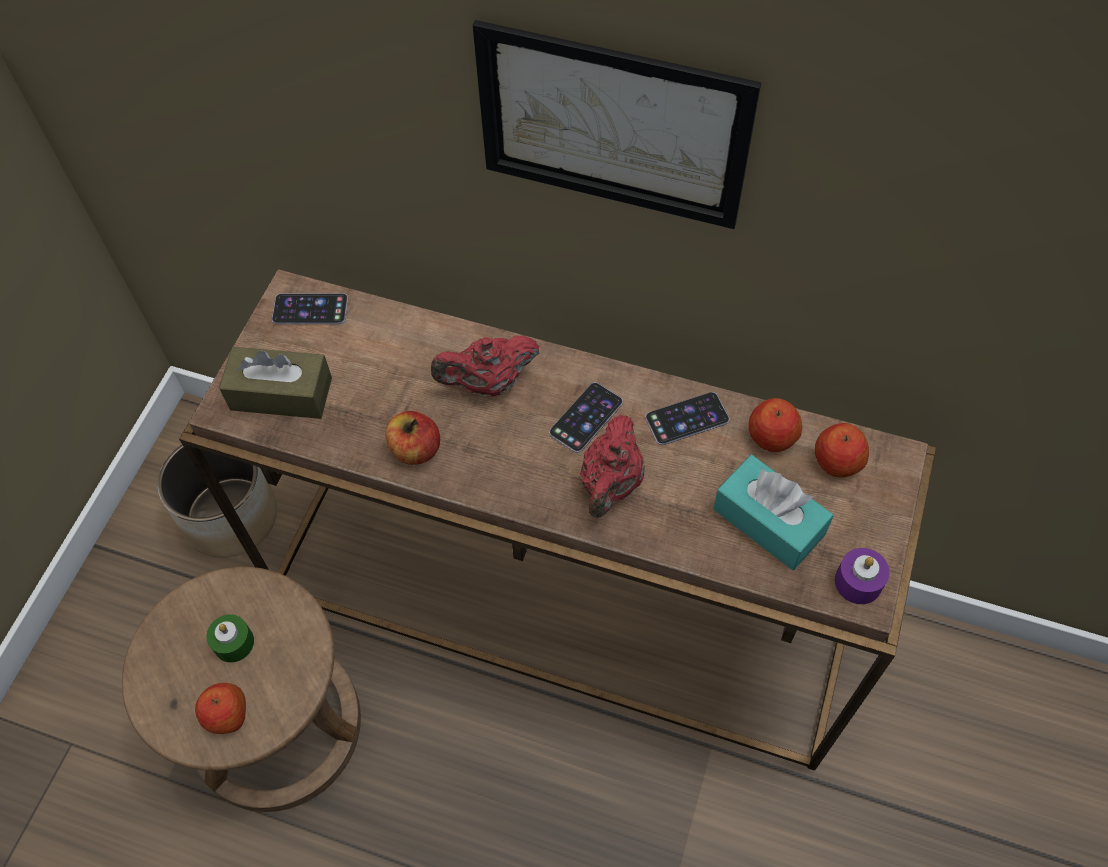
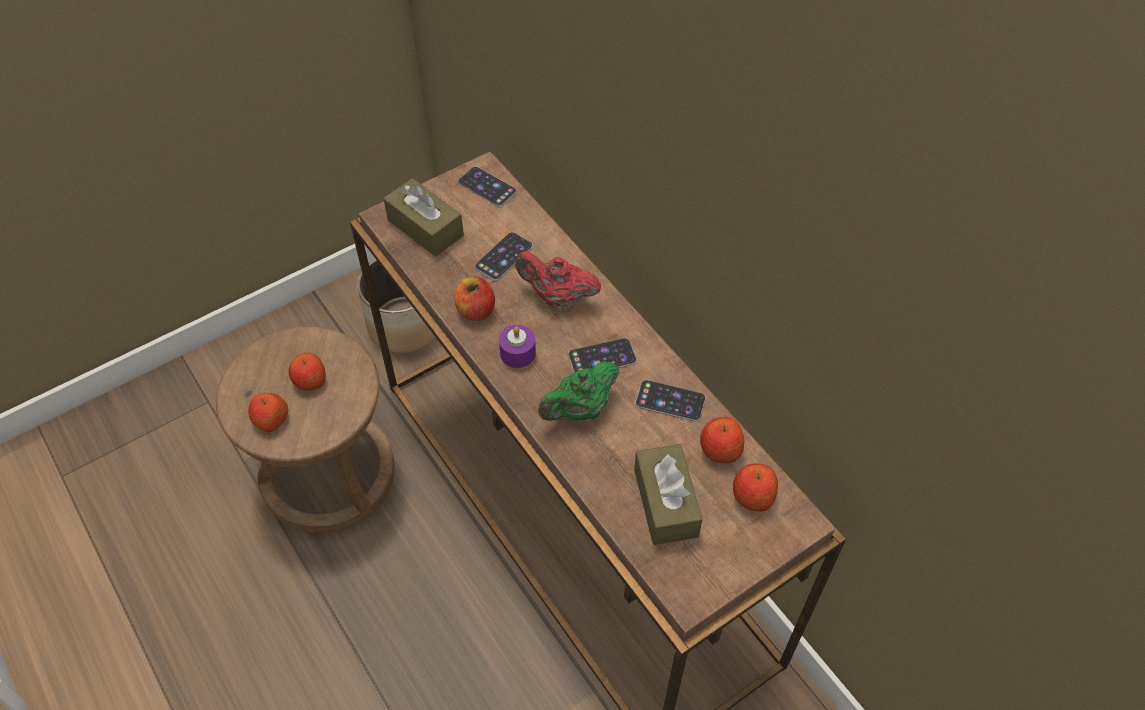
camera: 35 degrees right, 5 degrees down
(234, 643) = (310, 380): green candle -> apple
(395, 374) = (504, 256): none -> phone
(611, 484) = (580, 410): red teapot -> green teapot
(612, 126) = (684, 137): picture -> none
(768, 522) = (665, 503): turquoise tissue box -> brown tissue box
(858, 582) = (693, 584): purple candle -> purple candle (518, 353)

